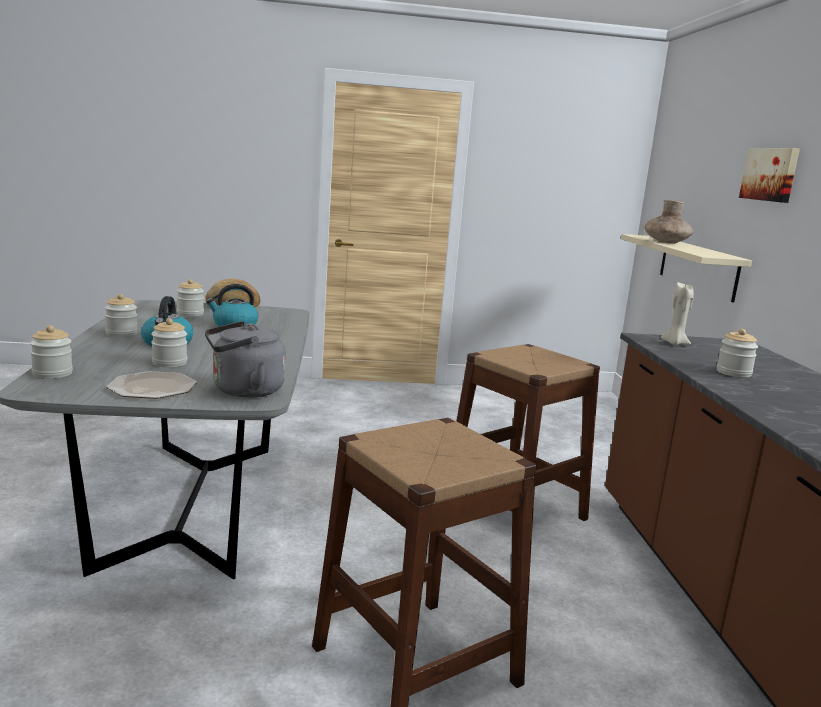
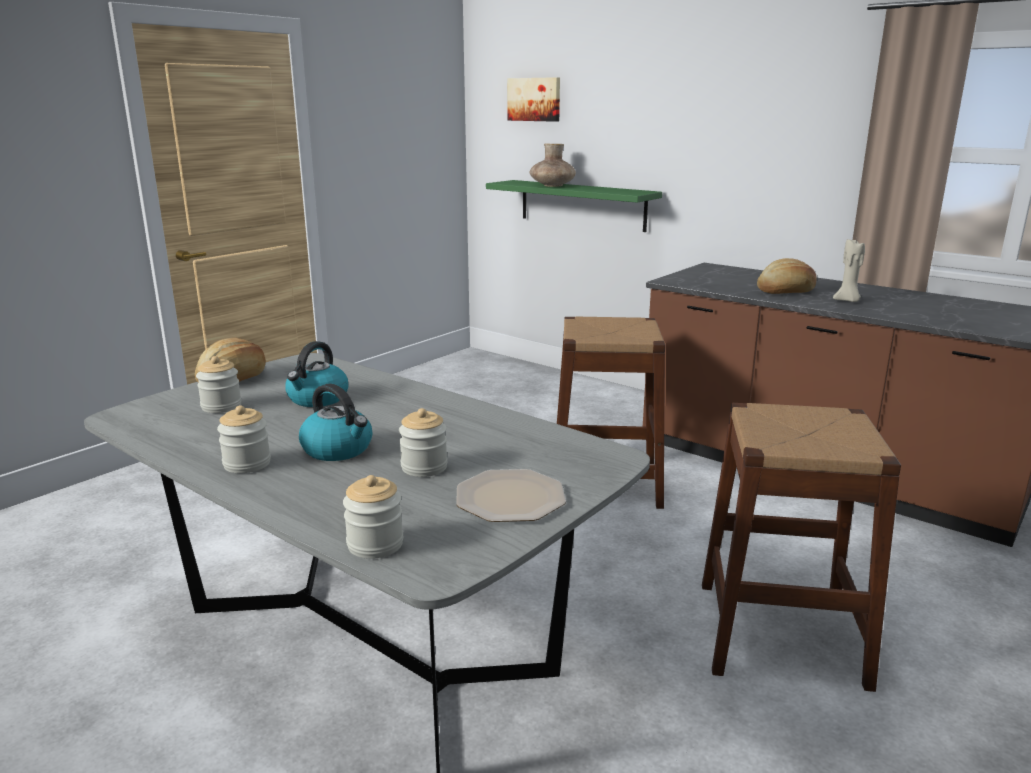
camera: 45 degrees left, 5 degrees up
(243, 391) = (576, 457): grey kettle -> none
(674, 343) = (696, 280): beige candle -> beige candle (847, 301)
(697, 267) = (582, 205): beige shelf -> green shelf
(733, 373) = (786, 291): jar -> bread
(770, 174) = (668, 112): picture -> picture (534, 99)

